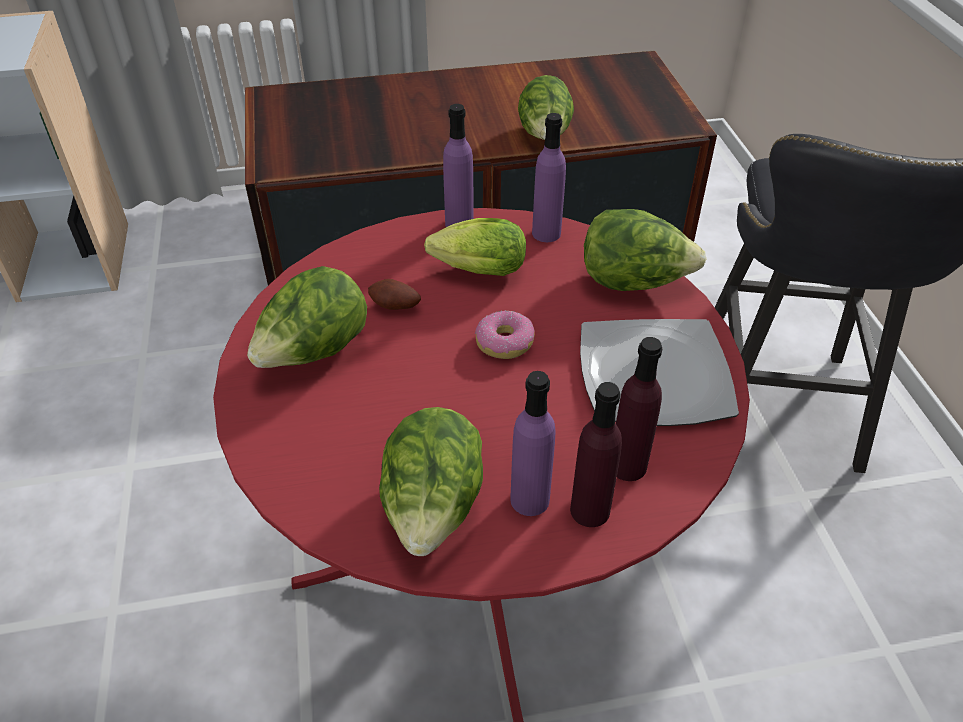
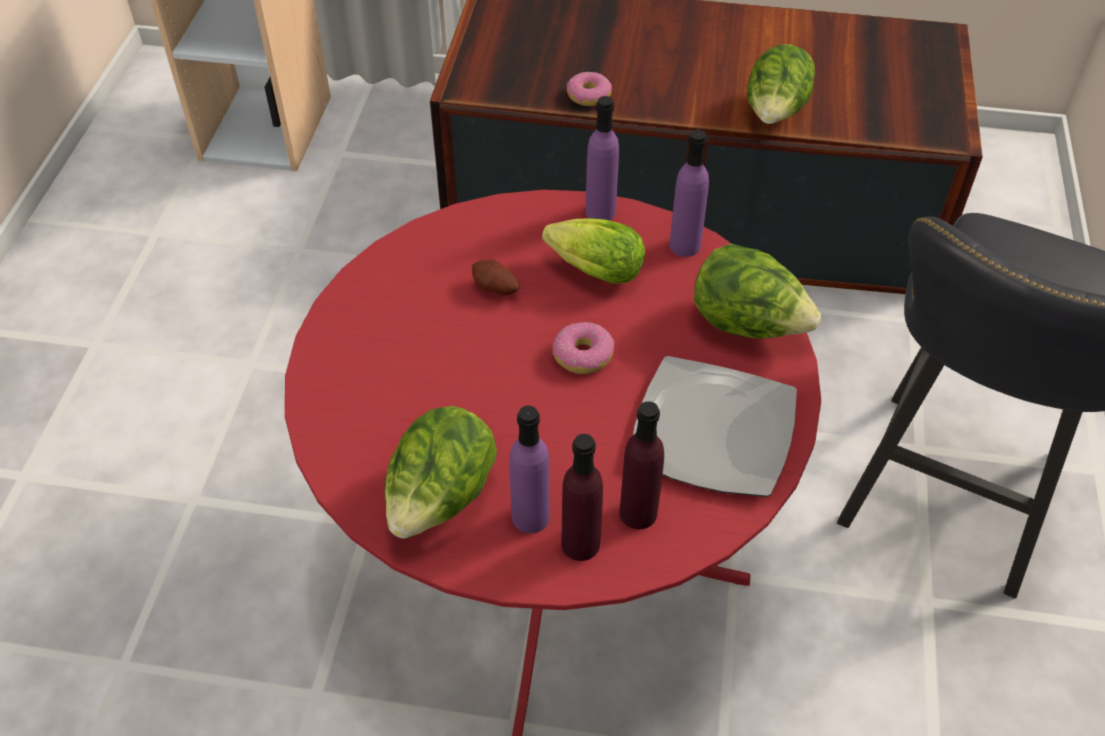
camera: 20 degrees right, 5 degrees up
(314, 353) = (400, 317): lettuce -> none
(385, 153) = (588, 96): none -> donut

